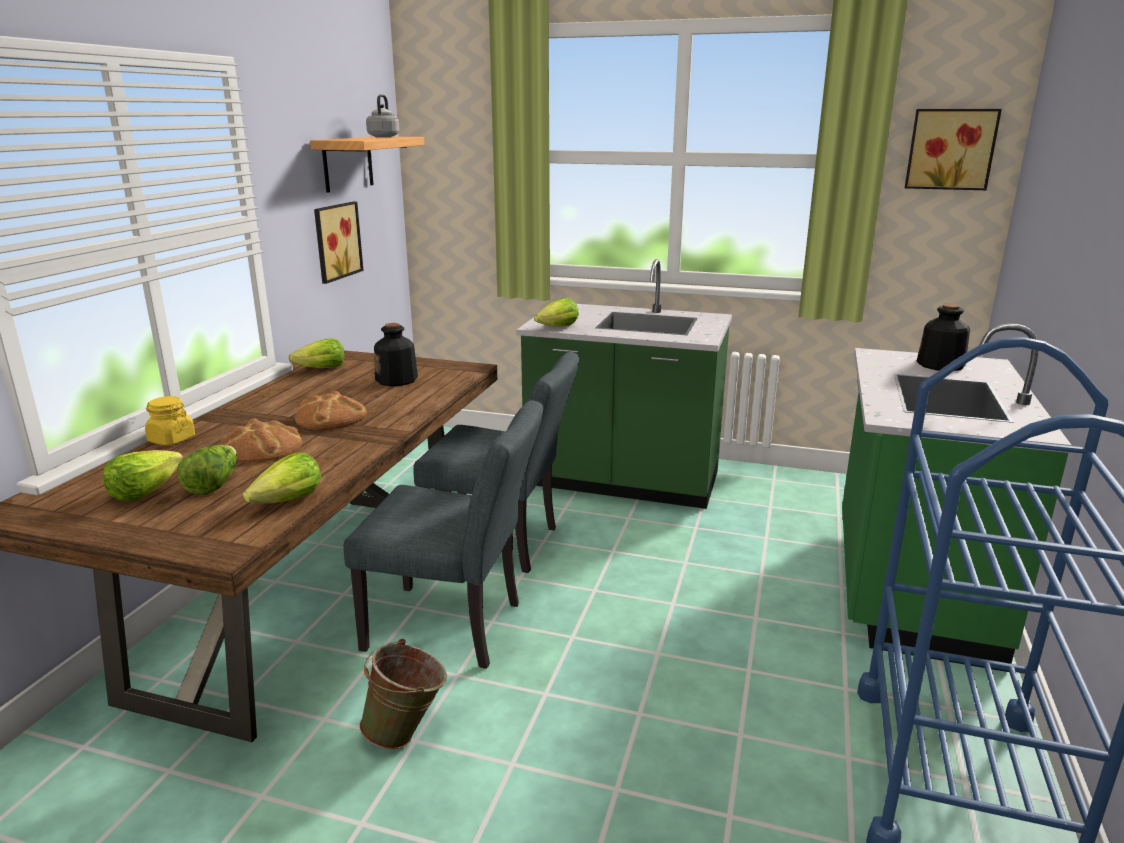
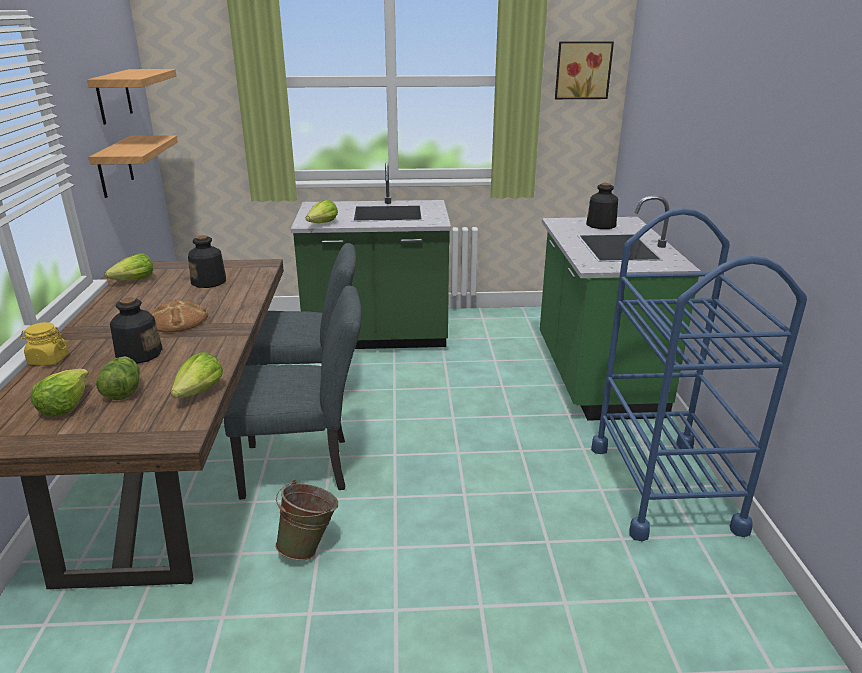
camera: 20 degrees left, 5 degrees up
(262, 448) = (139, 354): bread -> bottle
(335, 241) = (115, 167): picture -> shelf
(384, 137) = (142, 70): grey kettle -> none

